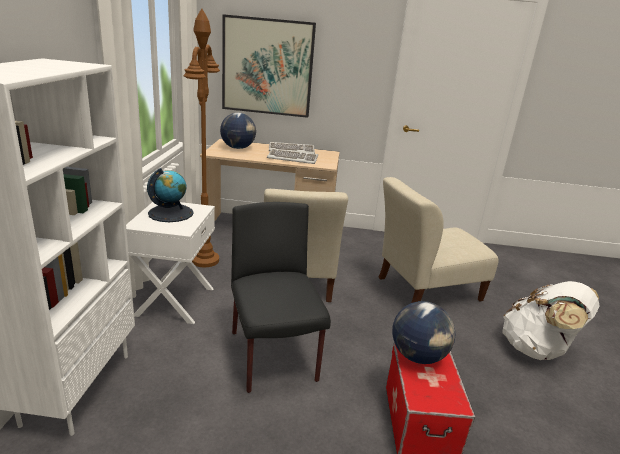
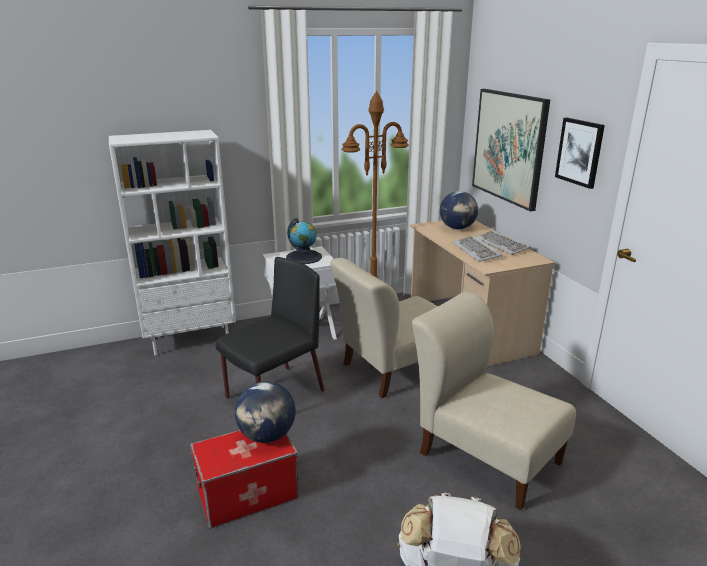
camera: 65 degrees right, 0 degrees up
(354, 63) = (580, 152): none -> picture

